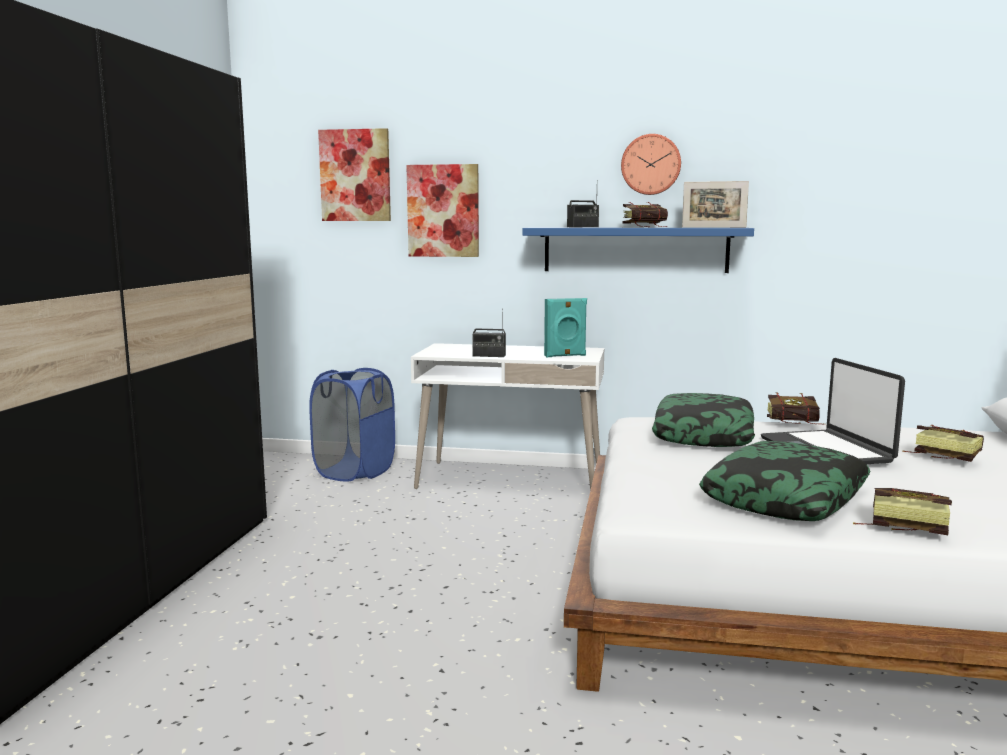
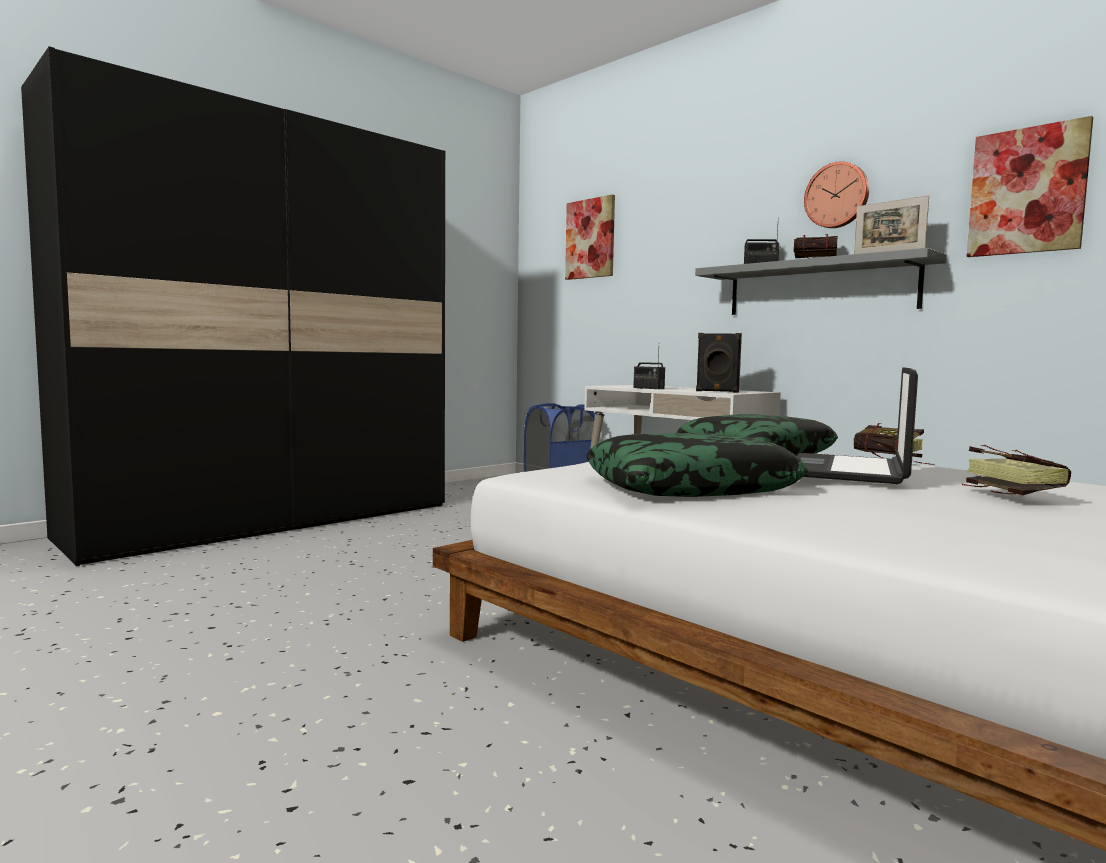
camera: 35 degrees right, 5 degrees down
(443, 211) = (651, 263): picture -> picture (1027, 191)
(565, 356) = (717, 391): turquoise speaker -> black speaker
(635, 249) = (819, 288): blue shelf -> grey shelf
(899, 527) = (745, 514): book -> none

